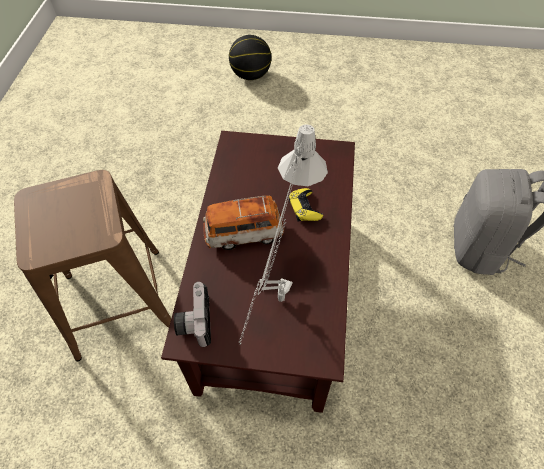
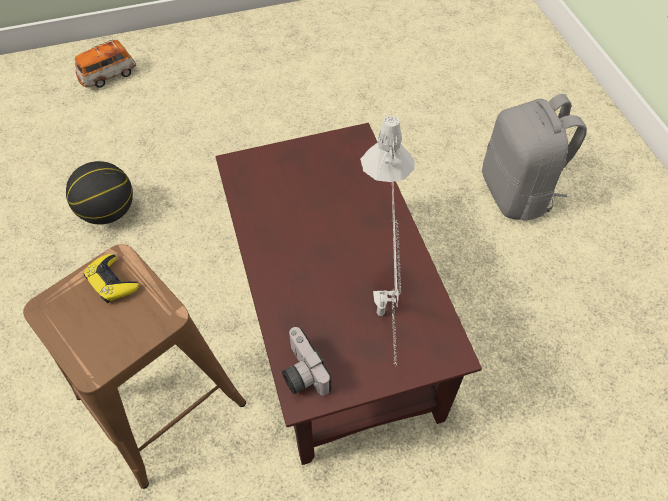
camera: 25 degrees left, 0 degrees up
(243, 233) = (303, 260): toy car -> toy car (108, 75)
(250, 75) = (183, 82): basketball -> basketball (108, 211)
(304, 208) = (353, 210): yellow game controller -> yellow game controller (112, 282)

